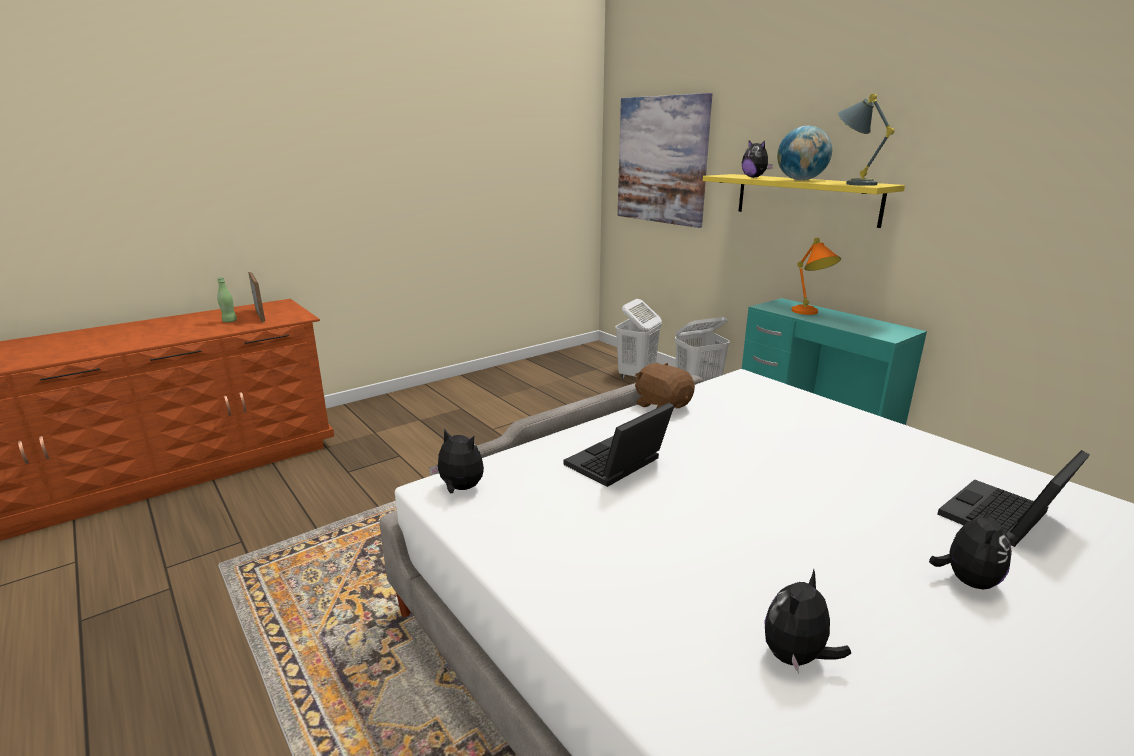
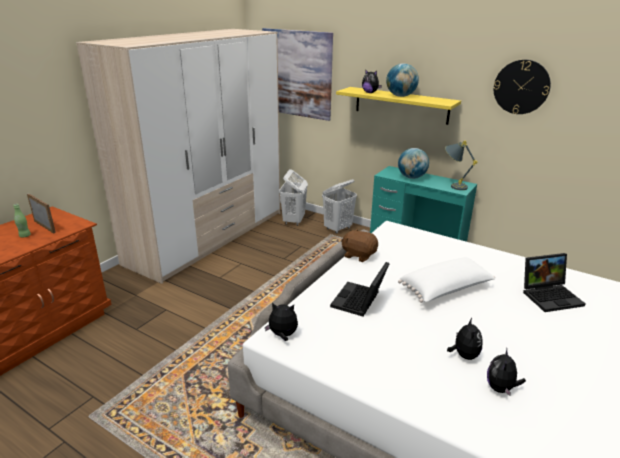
camera: 20 degrees left, 5 degrees up
(509, 380) = (209, 237): none -> wardrobe
(784, 474) = (446, 290): none -> white pillow
(810, 314) = (411, 177): orange table lamp -> globe
(851, 183) = (433, 101): grey table lamp -> grey table lamp (453, 185)
(966, 580) = (549, 332): plush toy -> plush toy (464, 355)
(1003, 519) = (550, 296): laptop -> laptop turned 135 degrees counterclockwise
(1018, 153) = (521, 87): none -> wall clock

